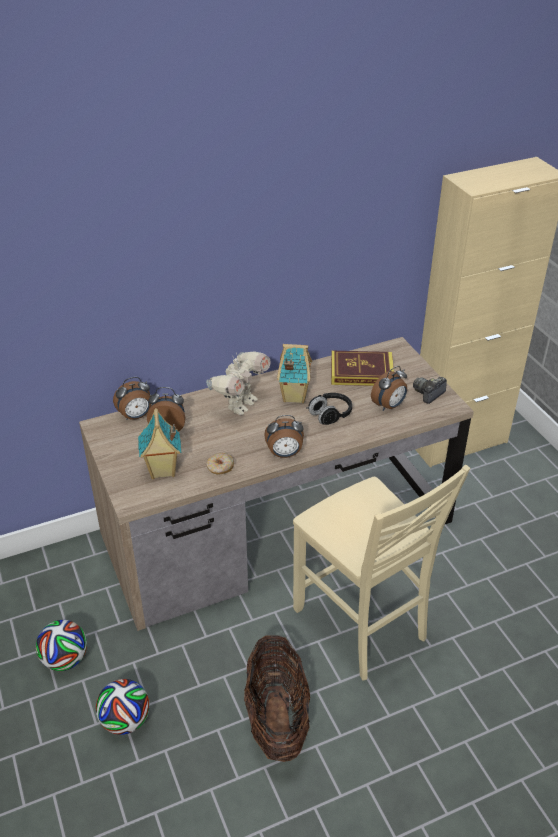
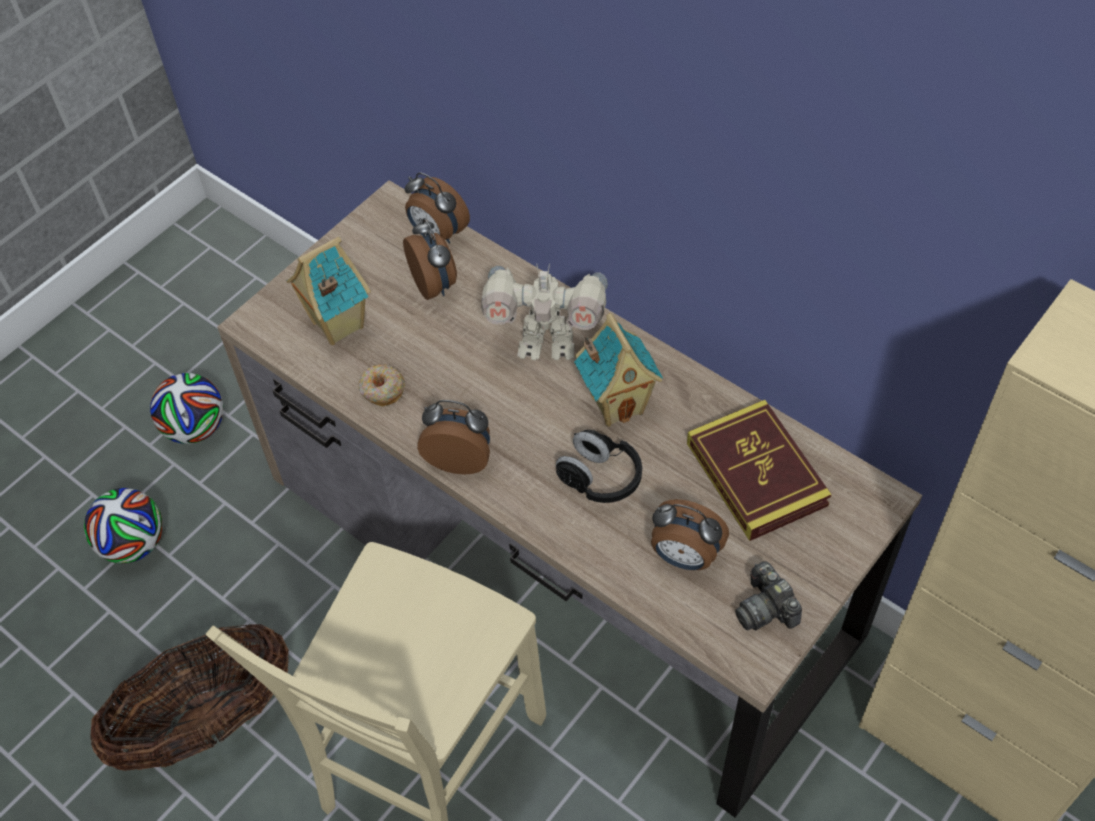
camera: 65 degrees right, 15 degrees up
(284, 454) = (460, 458): alarm clock -> alarm clock turned 135 degrees clockwise
(429, 394) = (766, 608): camera -> camera turned 135 degrees counterclockwise

